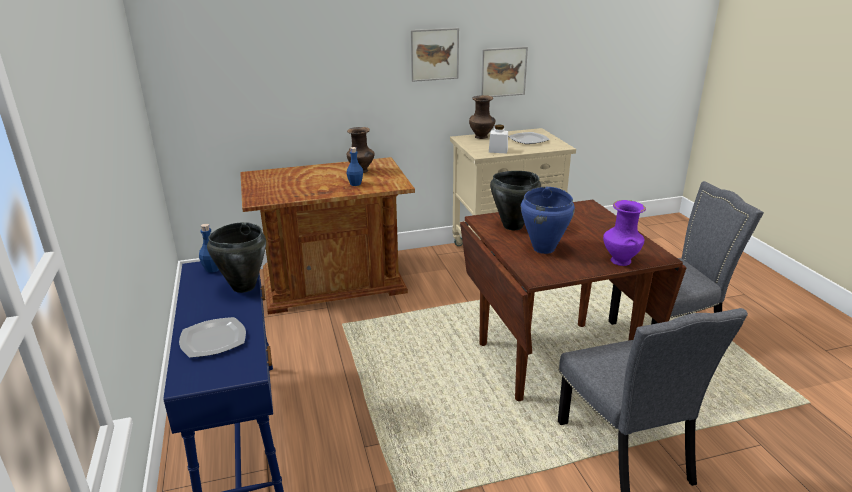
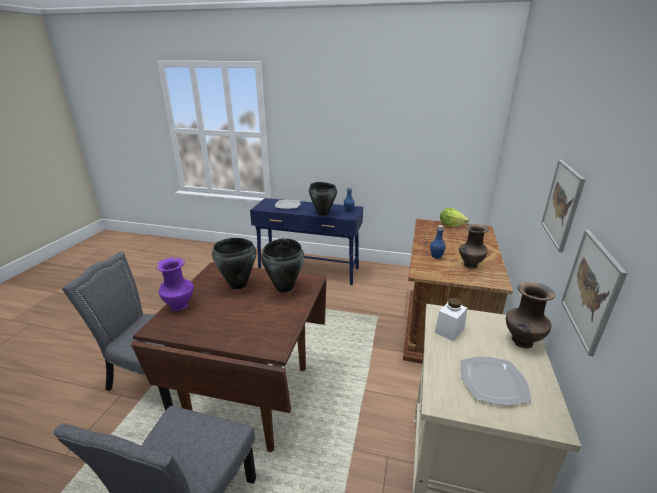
camera: 120 degrees right, 0 degrees up
(255, 187) = (451, 225): none -> lettuce
(544, 248) = (238, 285): blue cooking pot -> black cooking pot

